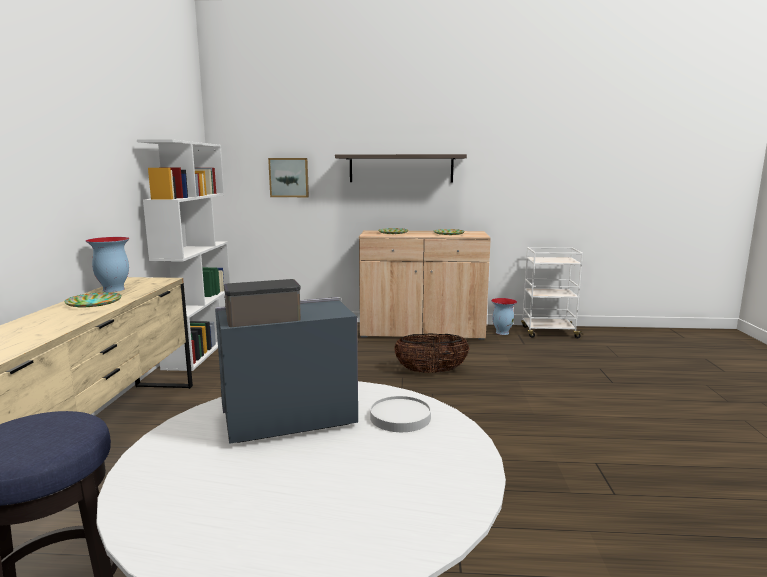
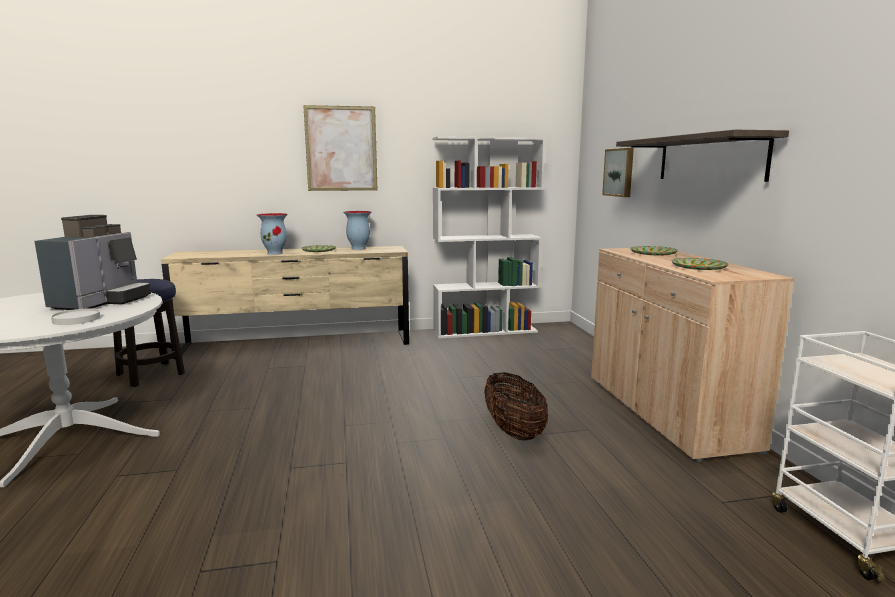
camera: 75 degrees right, 0 degrees up
(59, 150) = (341, 149): none -> picture
(282, 418) = (102, 302): coffee machine -> coffee machine turned 45 degrees clockwise
(502, 332) = (760, 477): vase -> vase (275, 253)

